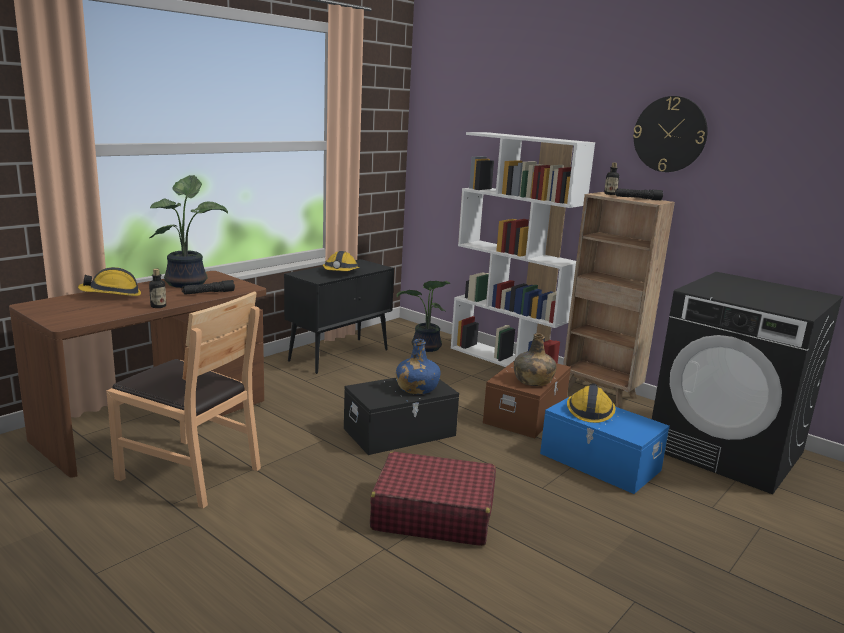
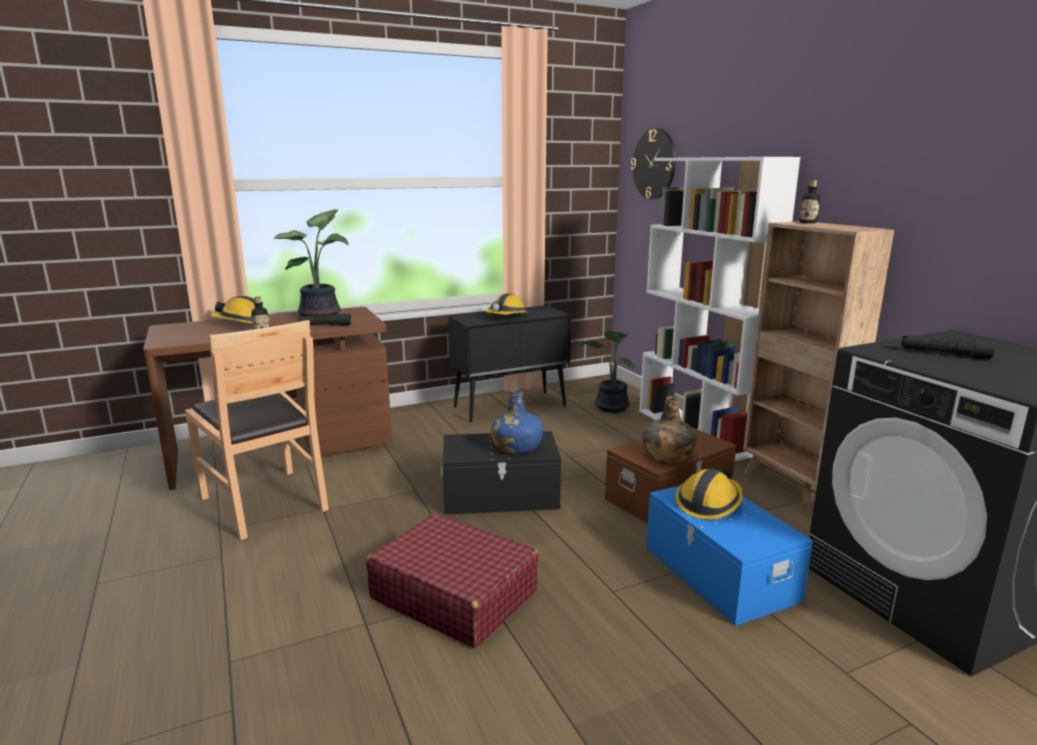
camera: 25 degrees right, 0 degrees up
(638, 199) = (838, 226): black flashlight -> black flashlight (944, 354)
(670, 134) = (893, 135): wall clock -> wall clock (654, 164)

